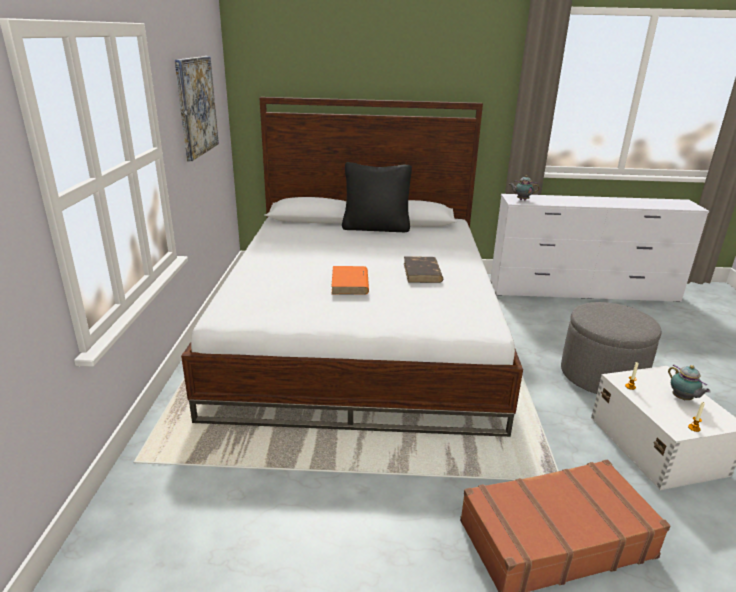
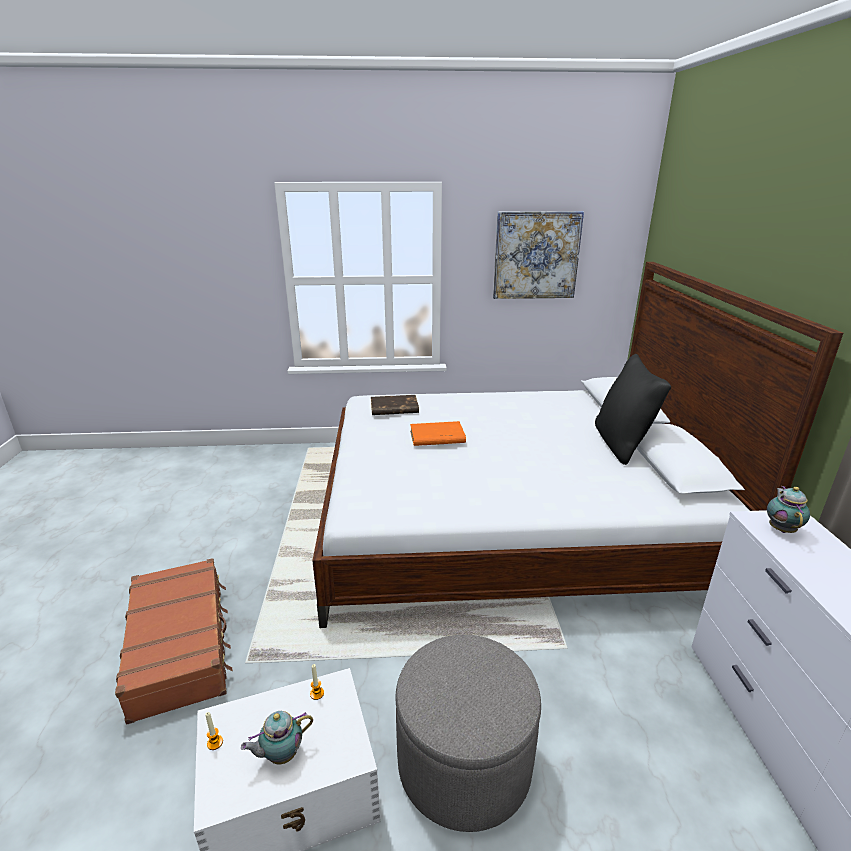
camera: 85 degrees right, 0 degrees up
(422, 272) = (484, 475): brown book -> brown book (393, 408)

